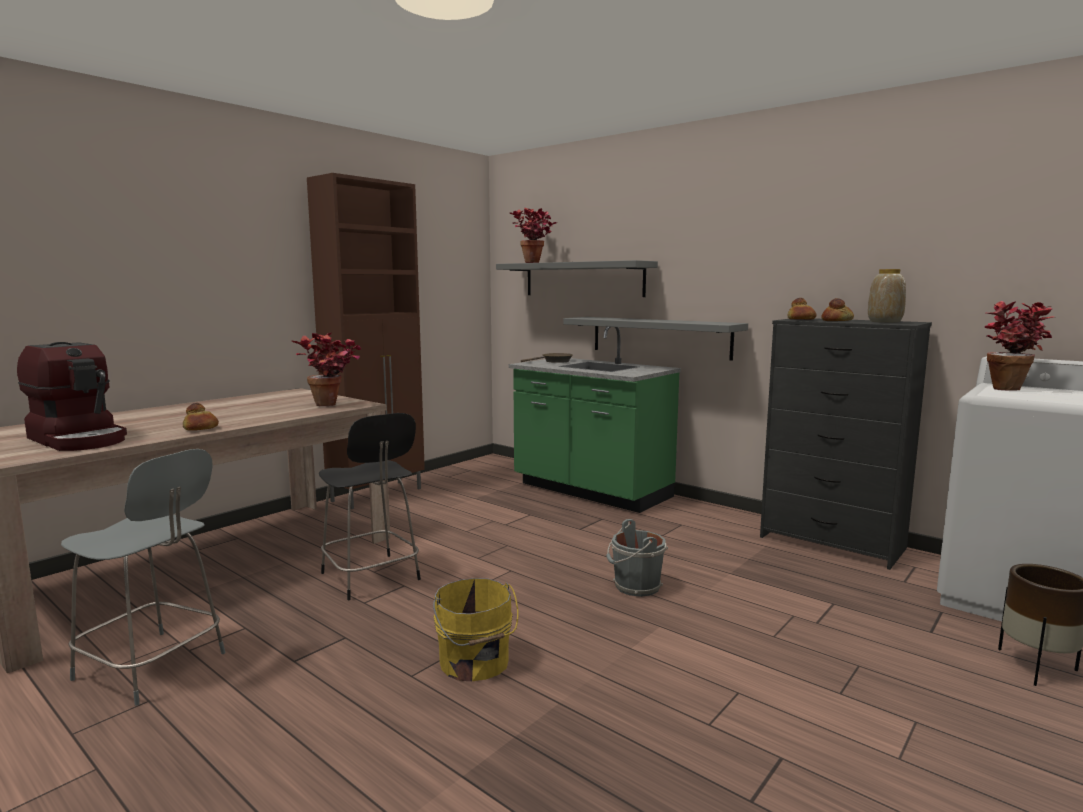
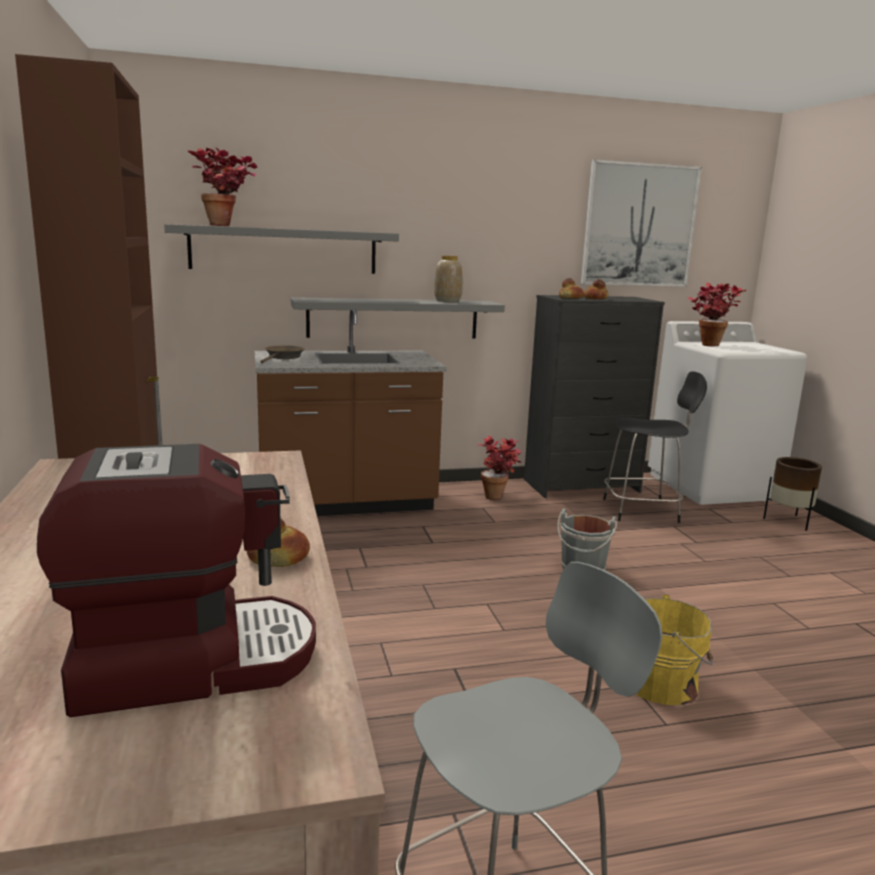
camera: 55 degrees left, 5 degrees up
(332, 405) = (253, 470): potted plant -> potted plant (499, 496)
(371, 578) = (408, 681): black chair -> black chair (643, 510)
(590, 491) = (346, 504): green counter -> brown counter
(885, 322) = (623, 298): vase -> vase (448, 301)
(939, 232) = (639, 225): none -> picture

